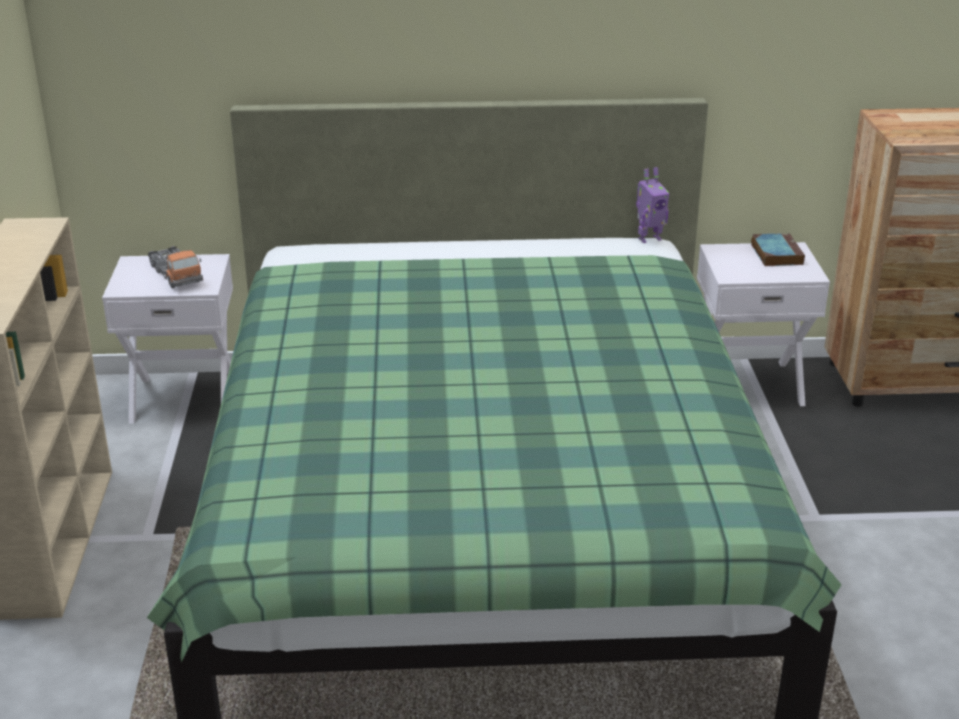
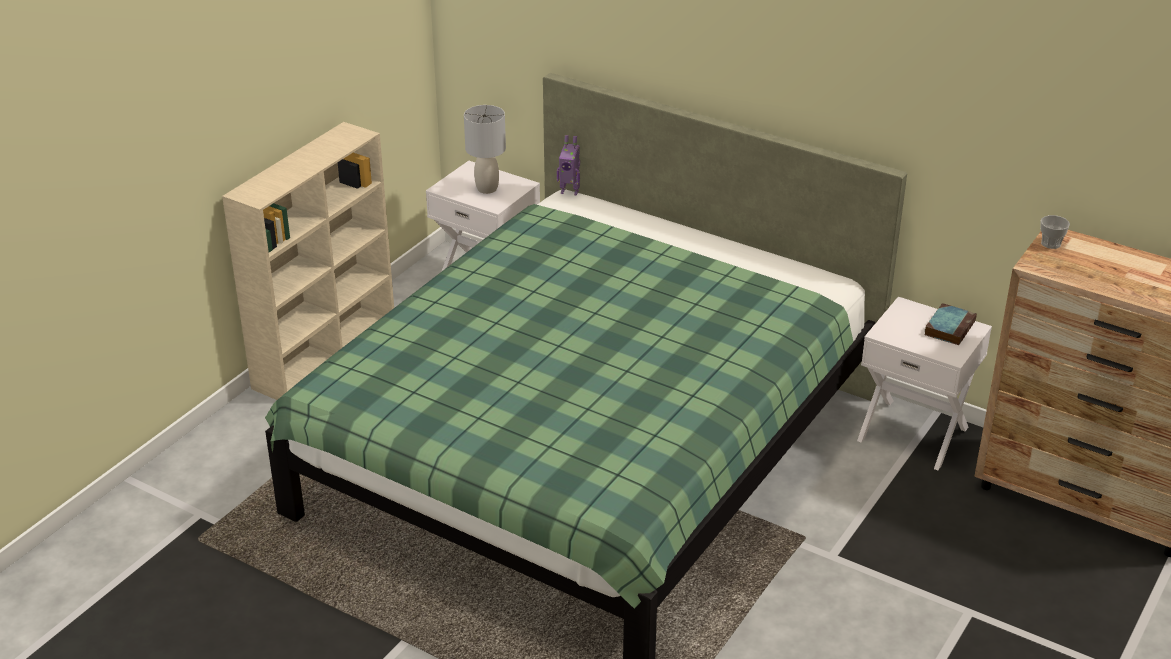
camera: 35 degrees right, 5 degrees up
(176, 275) = (487, 188): toy truck -> grey table lamp
(649, 238) = (838, 277): toy robot -> toy robot (570, 191)
(889, 121) = (1050, 243): none -> cup

